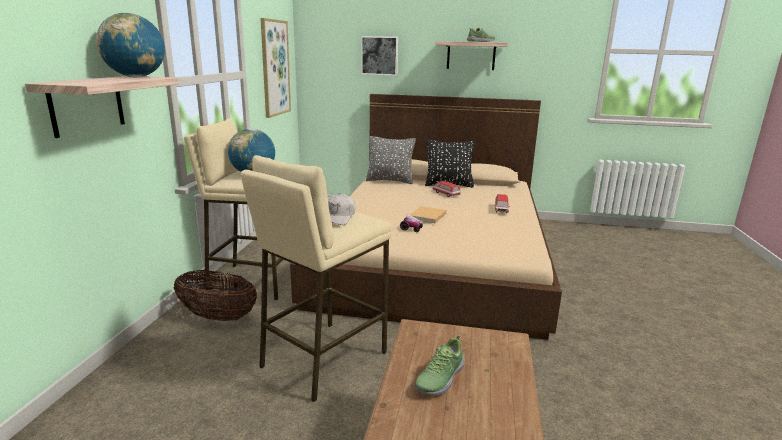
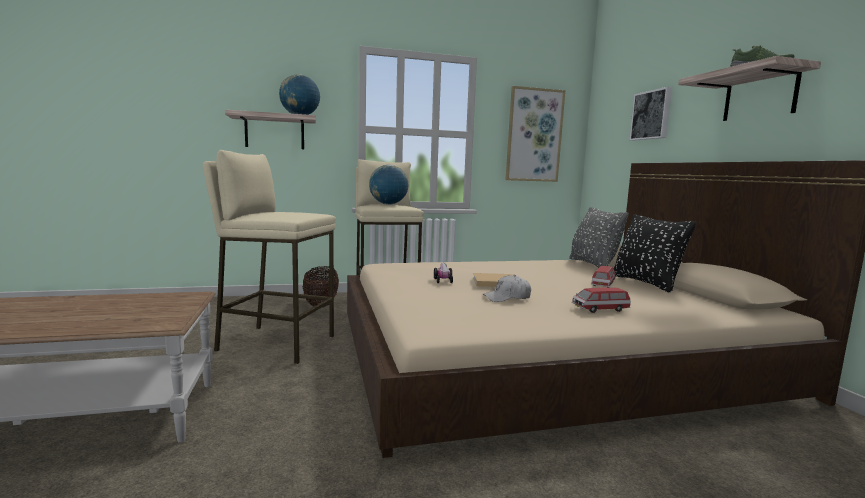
camera: 65 degrees right, 10 degrees down
(338, 218) = (287, 213): white cap -> white cap (507, 298)
(439, 378) = (101, 306): shoe -> none

